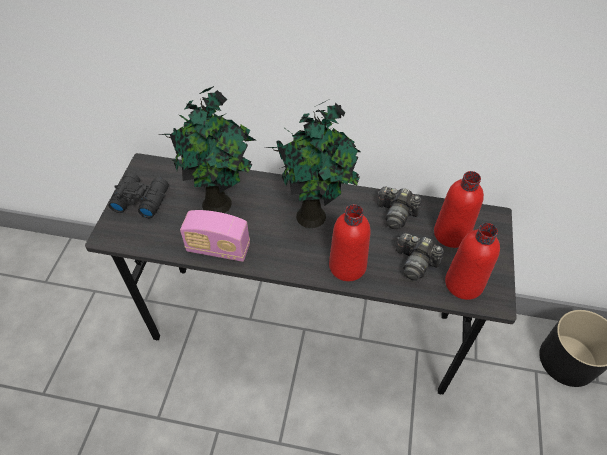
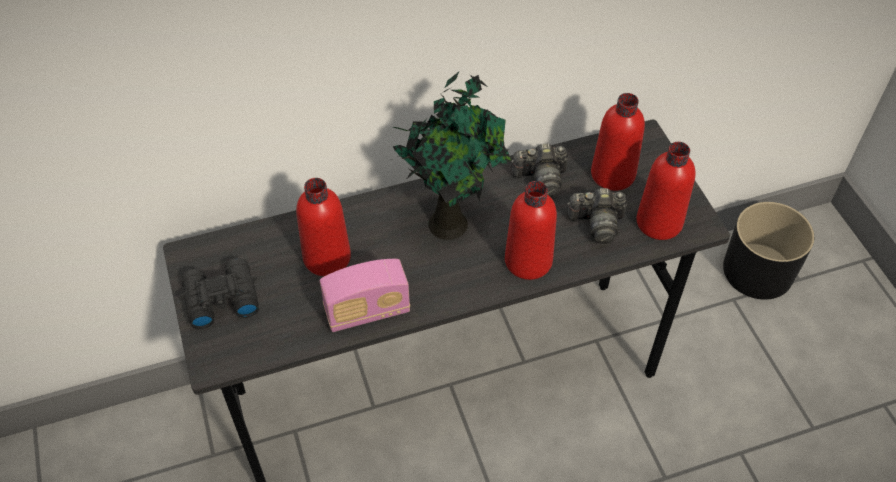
camera: 30 degrees left, 0 degrees up
(219, 203) = (327, 258): potted plant -> red bottle

